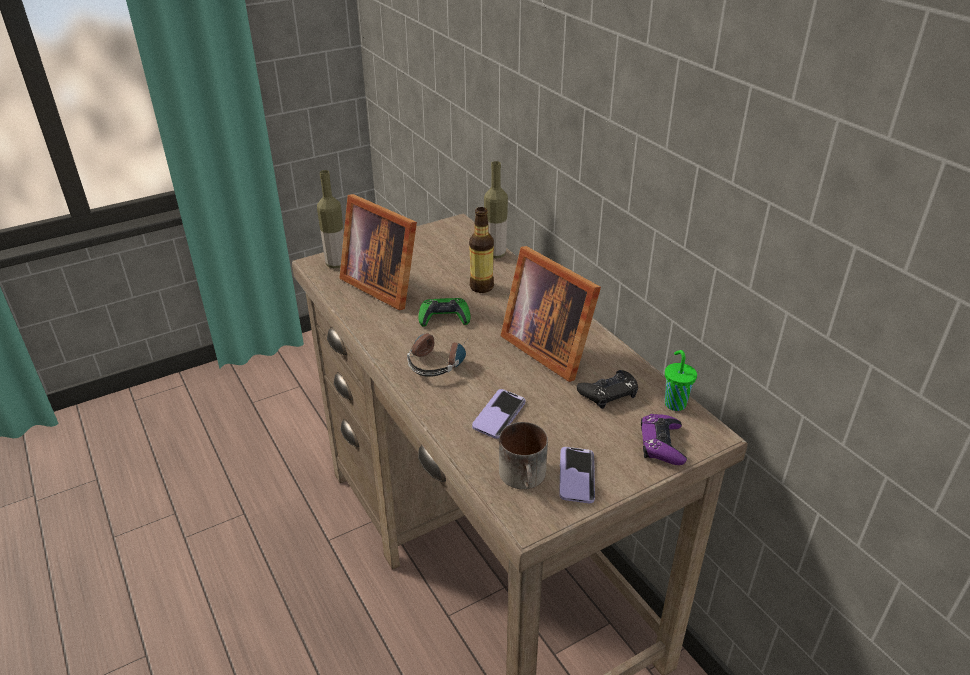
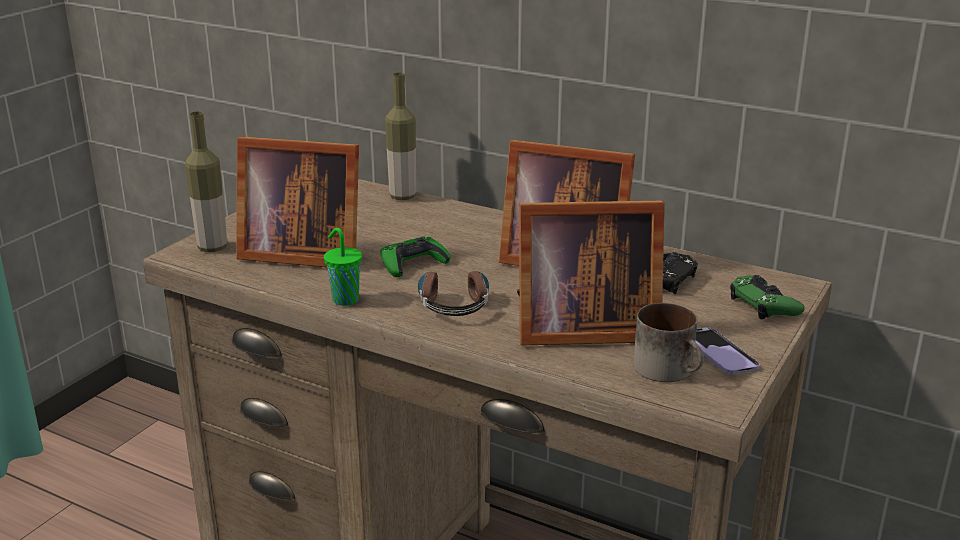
camera: 30 degrees left, 10 degrees down
(481, 287) = (422, 228): bottle -> none
(499, 415) = (580, 329): phone -> picture frame
(661, 444) = (763, 304): purple game controller -> green game controller
(674, 403) = (736, 270): green cup -> green cup (344, 299)

